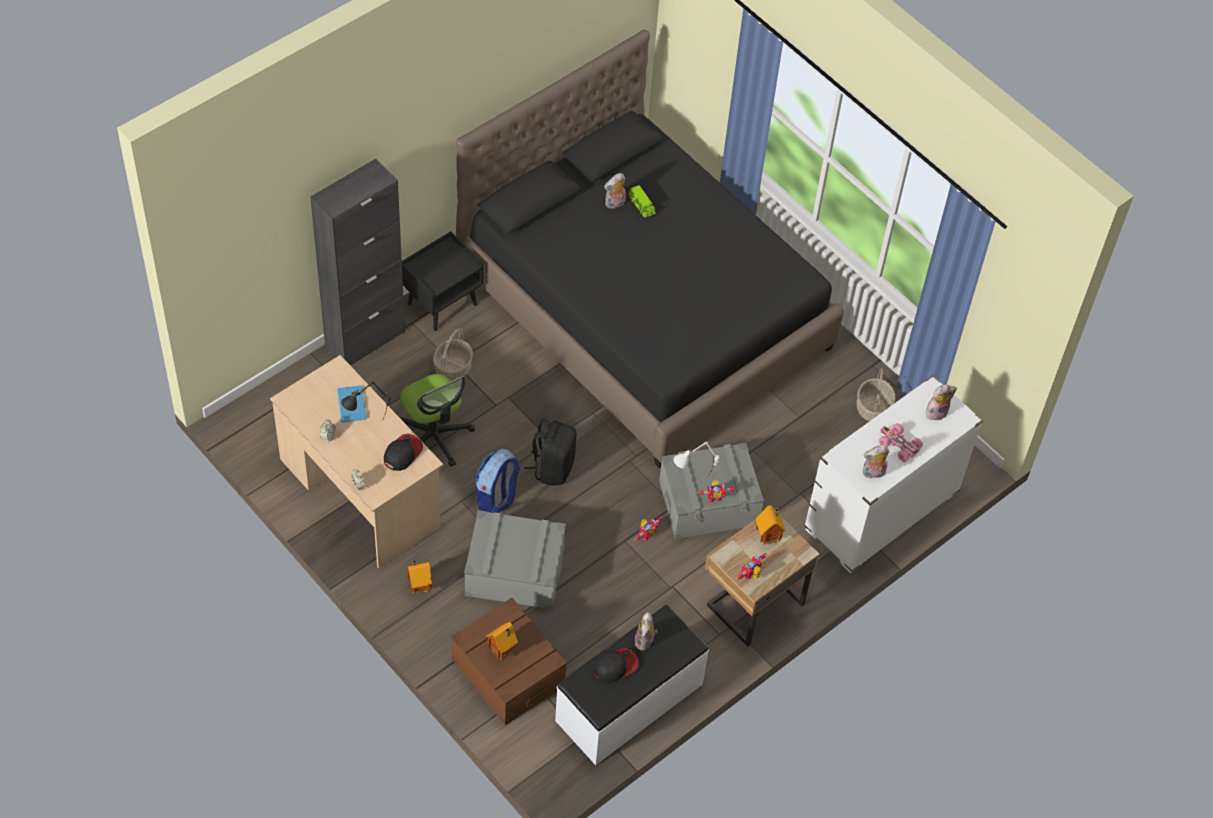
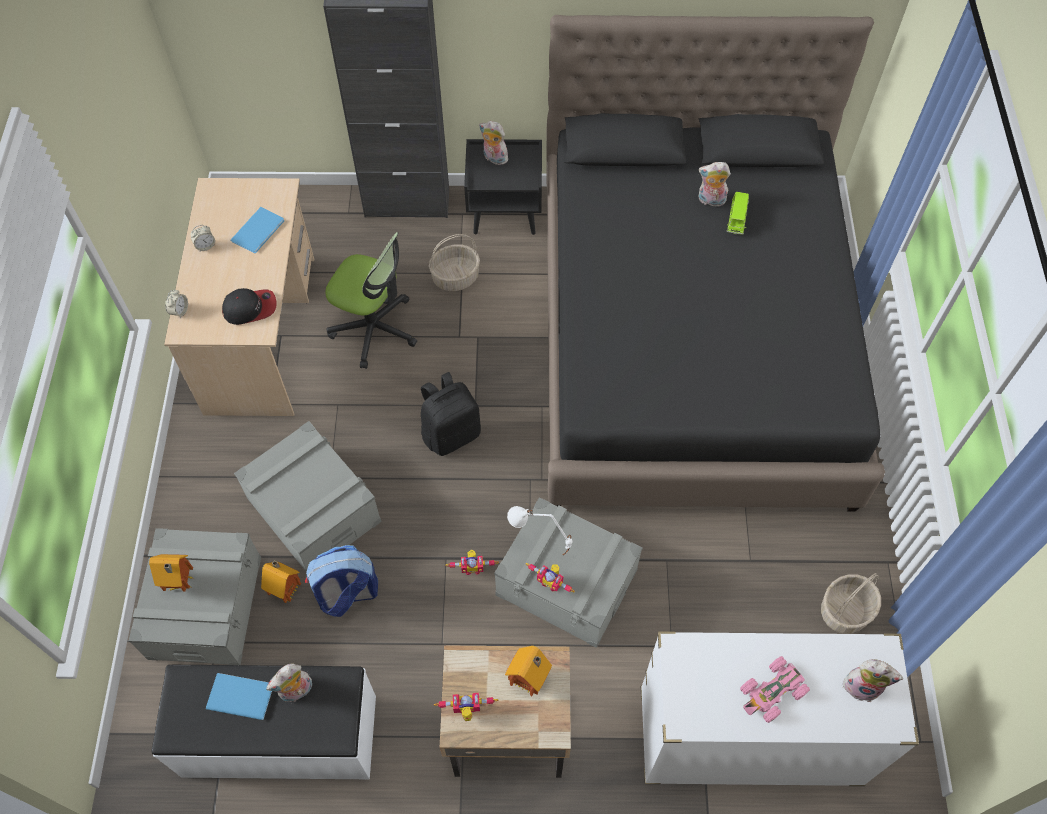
camera: 45 degrees right, 5 degrees up
(368, 429) = (246, 264): black table lamp -> none
(419, 587) = (218, 459): toy house -> toy house (287, 590)
(434, 437) = (374, 329): office chair -> office chair turned 75 degrees counterclockwise
(497, 497) = (372, 424): backpack -> backpack (347, 594)
(508, 672) = (205, 607): brown storage box -> grey storage box
(615, 666) = (239, 695): cap -> blue book
(873, 473) = (705, 704): plush toy -> plush toy (494, 158)
(899, 445) = (772, 692): pink toy car -> pink toy car turned 120 degrees counterclockwise

